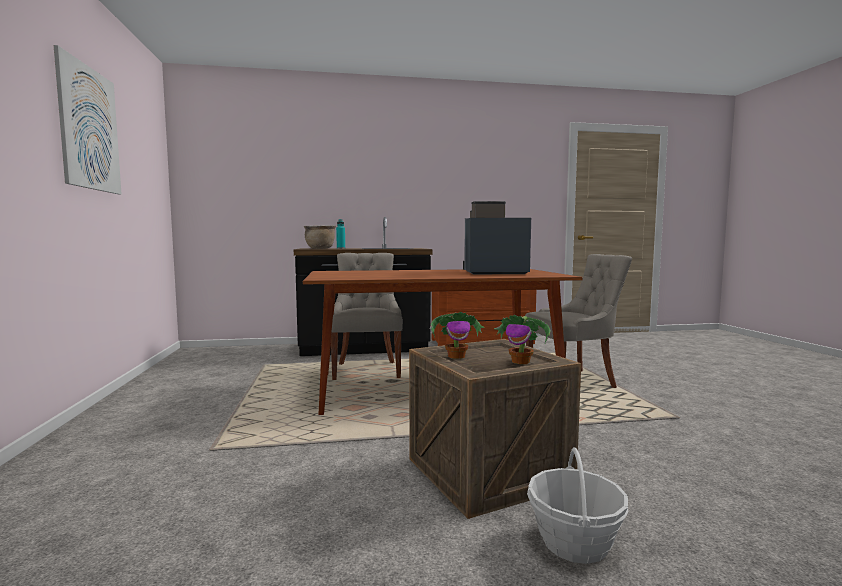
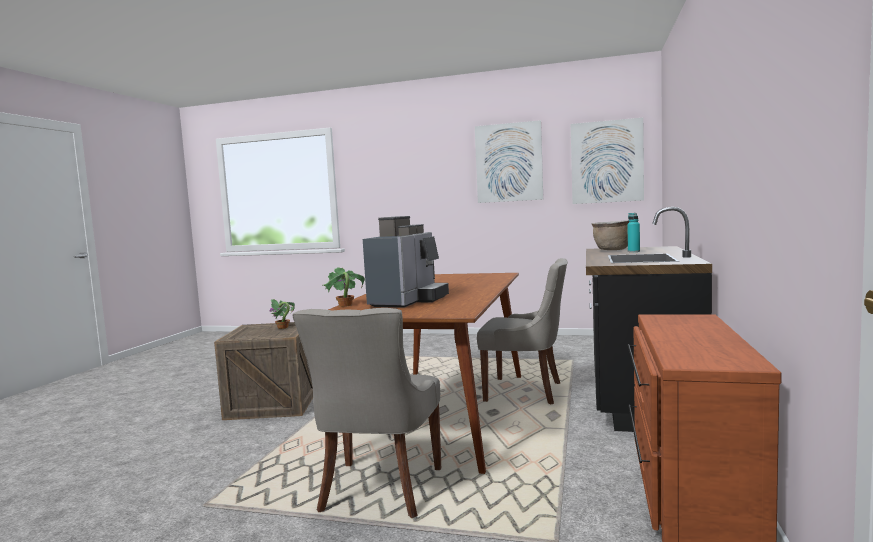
camera: 115 degrees right, 0 degrees up
(149, 162) = (606, 162): none -> picture
(521, 362) = (246, 335): potted plant -> potted plant (345, 305)
(574, 542) = (197, 408): basket -> none

